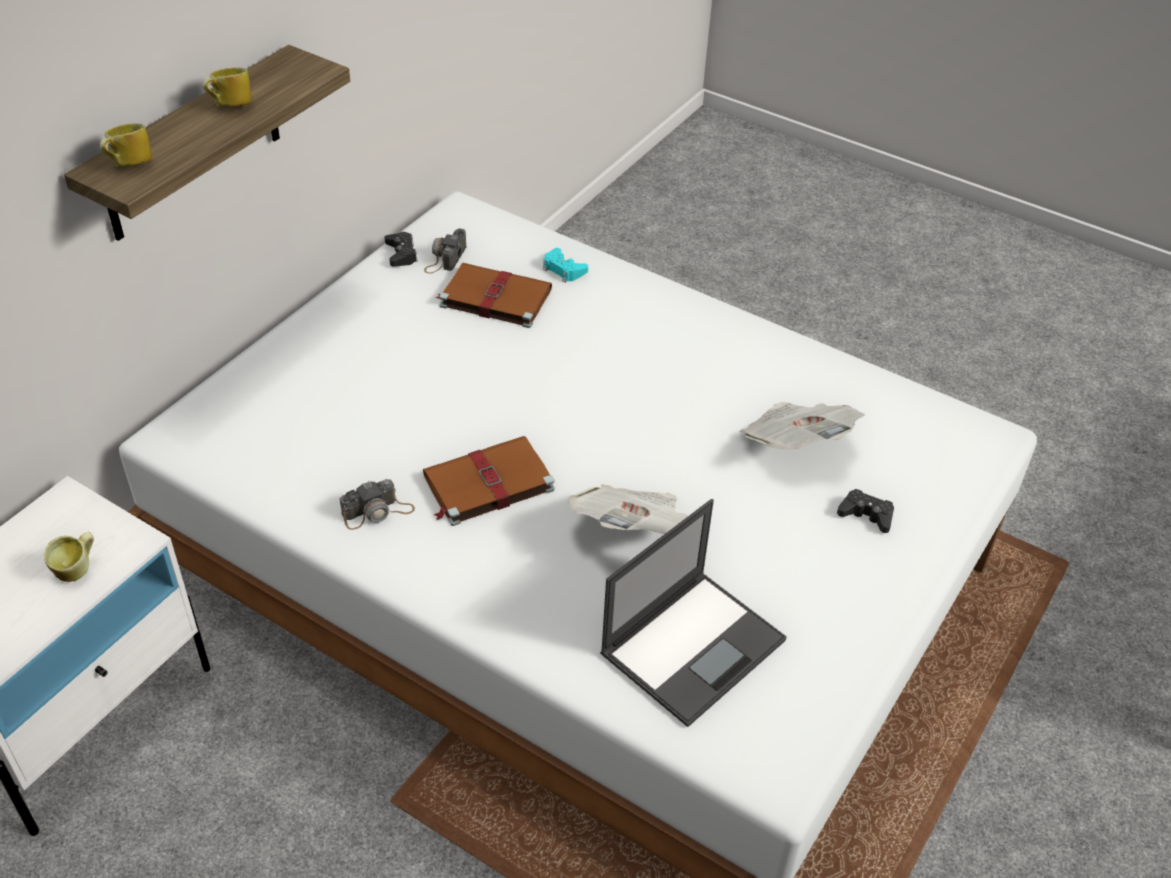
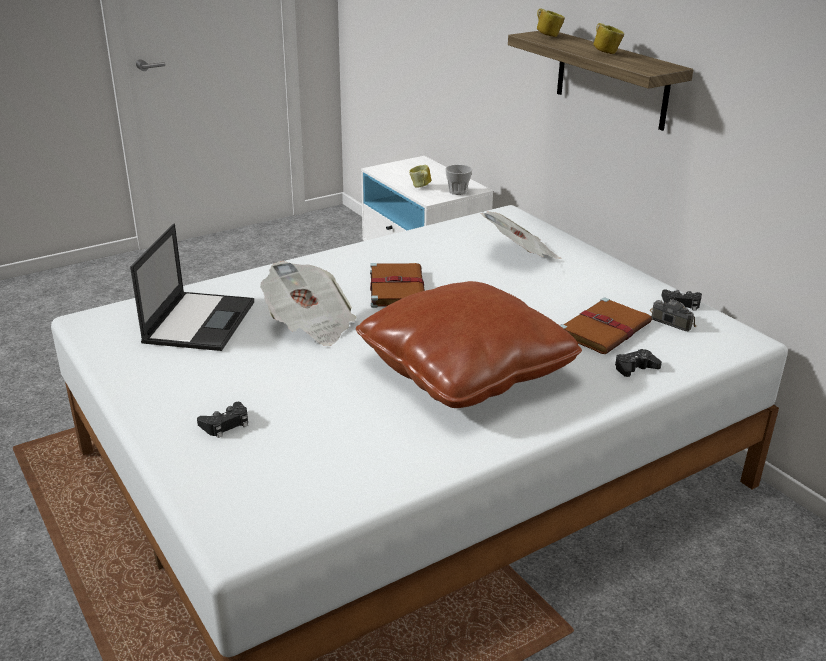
camera: 115 degrees right, 15 degrees down
(87, 516) = (458, 191): none -> cup
(377, 512) = (400, 254): camera -> none
(563, 270) = (635, 368): turquoise game controller -> black game controller
(643, 376) = (465, 369): none -> brown pillow
(694, 645) = (200, 321): laptop -> laptop turned 150 degrees counterclockwise
(796, 445) = (329, 417): newspaper -> newspaper (520, 255)

